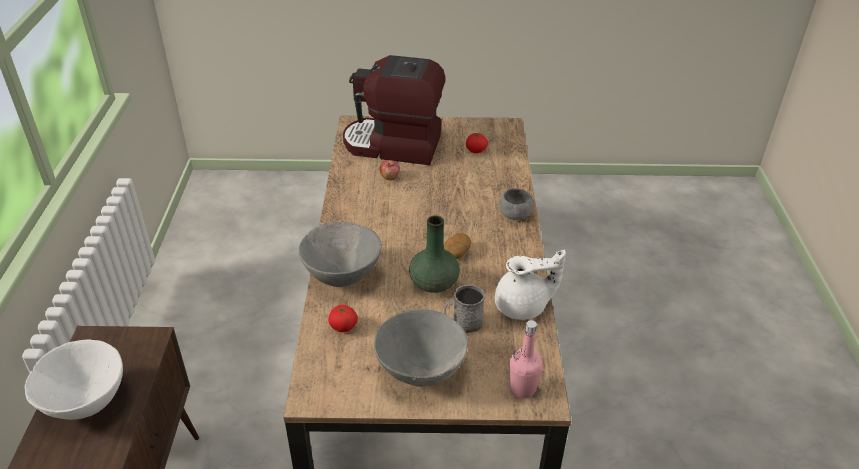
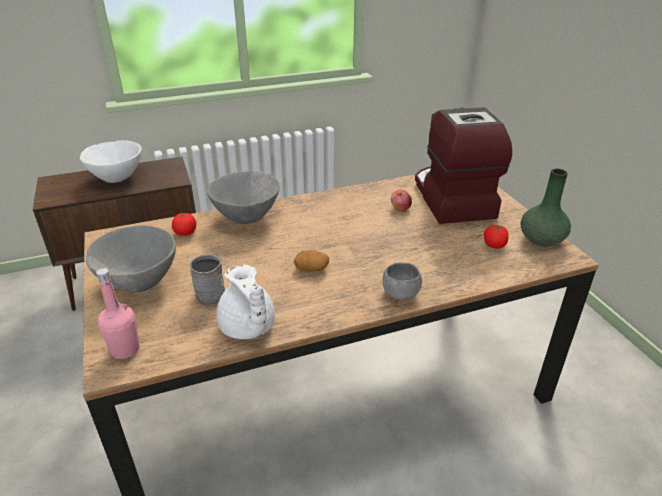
camera: 70 degrees right, 5 degrees down
(434, 283) = (259, 265): green vase -> green vase (542, 240)

